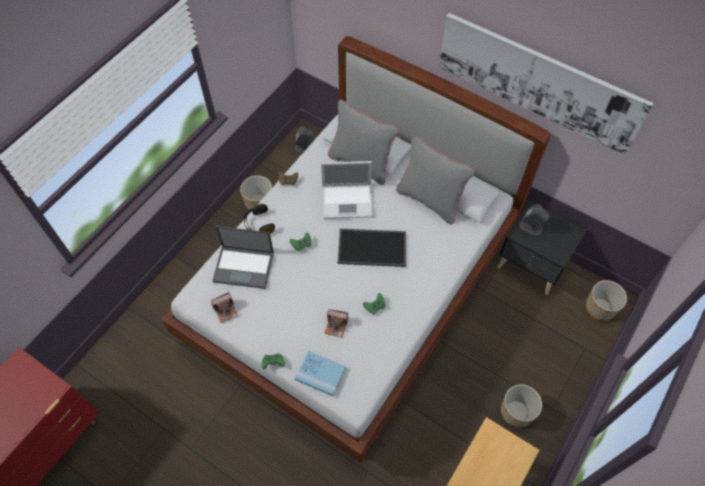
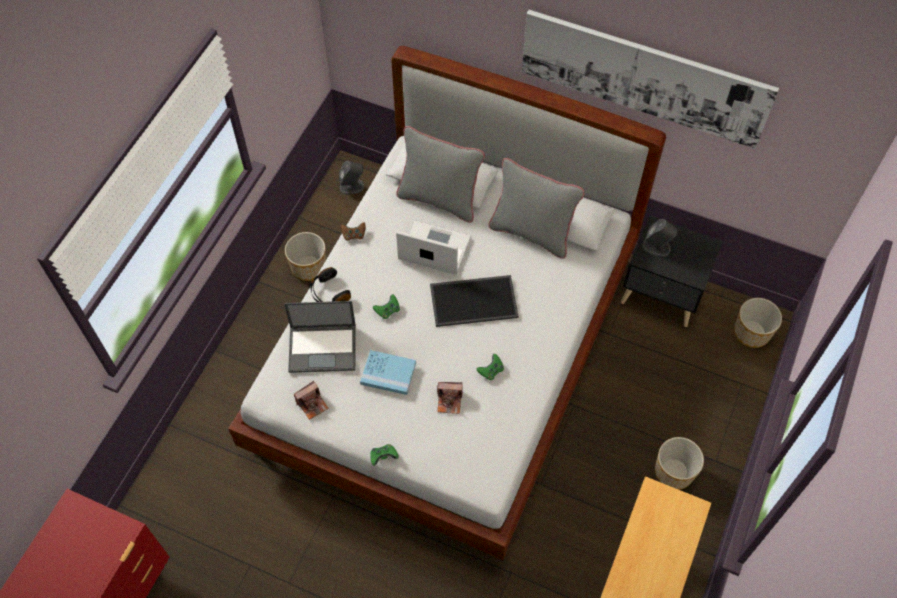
camera: 10 degrees left, 0 degrees up
(320, 374) = (442, 460): blue book -> blue book (388, 373)
(348, 201) = (433, 248): laptop -> laptop turned 150 degrees counterclockwise

